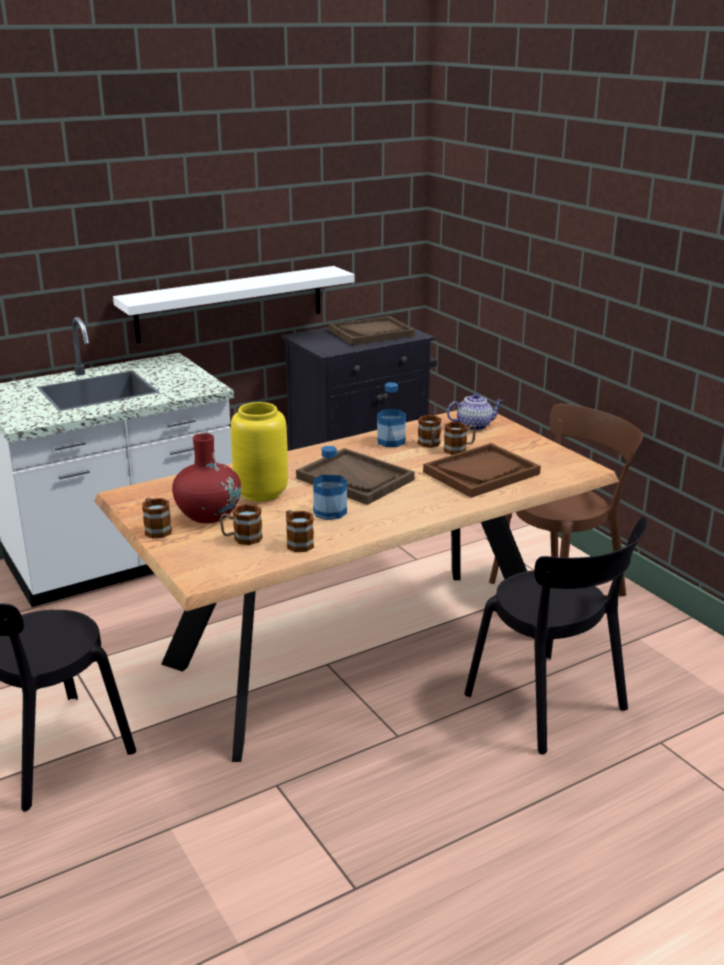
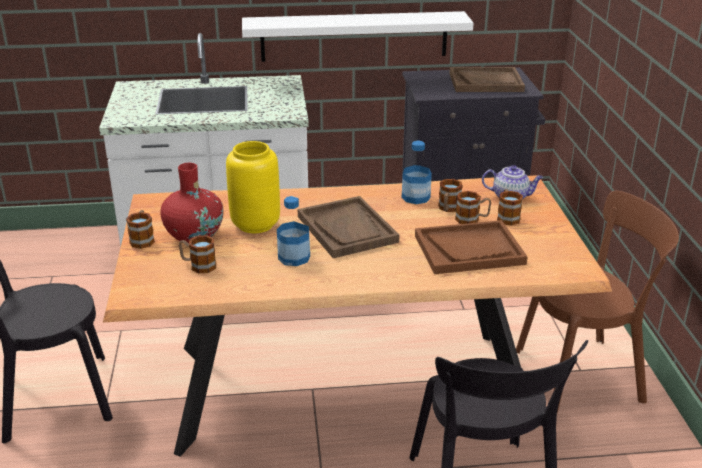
camera: 25 degrees right, 5 degrees up
(297, 542) = (238, 281): mug -> mug (507, 217)

